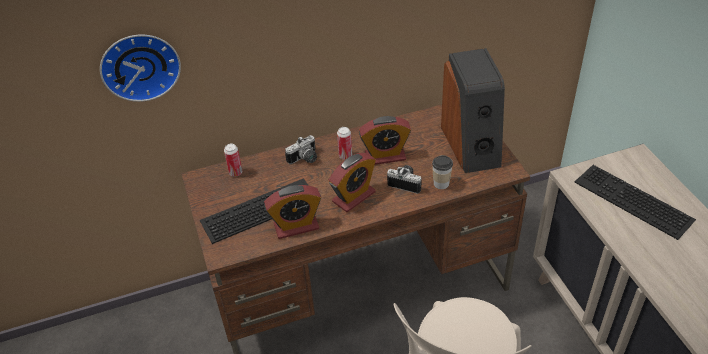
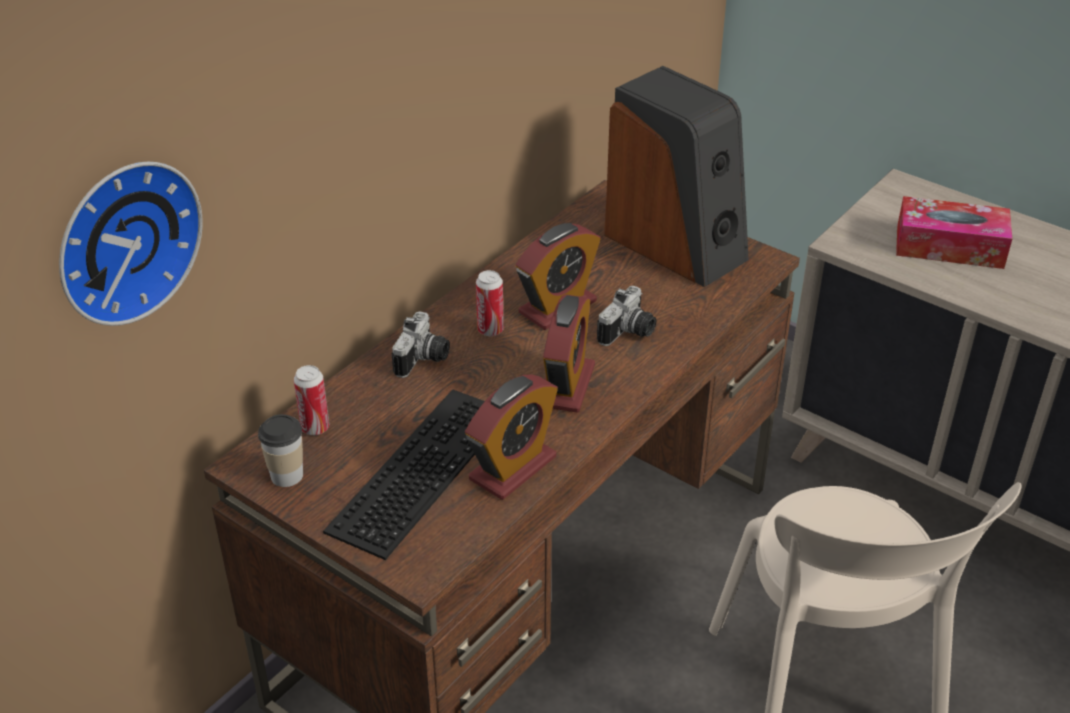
camera: 35 degrees left, 5 degrees down
(406, 183) = (629, 333): camera -> camera turned 135 degrees clockwise
(441, 184) = (684, 314): cup -> cup (287, 475)
(630, 201) = (949, 246): keyboard -> tissue box

